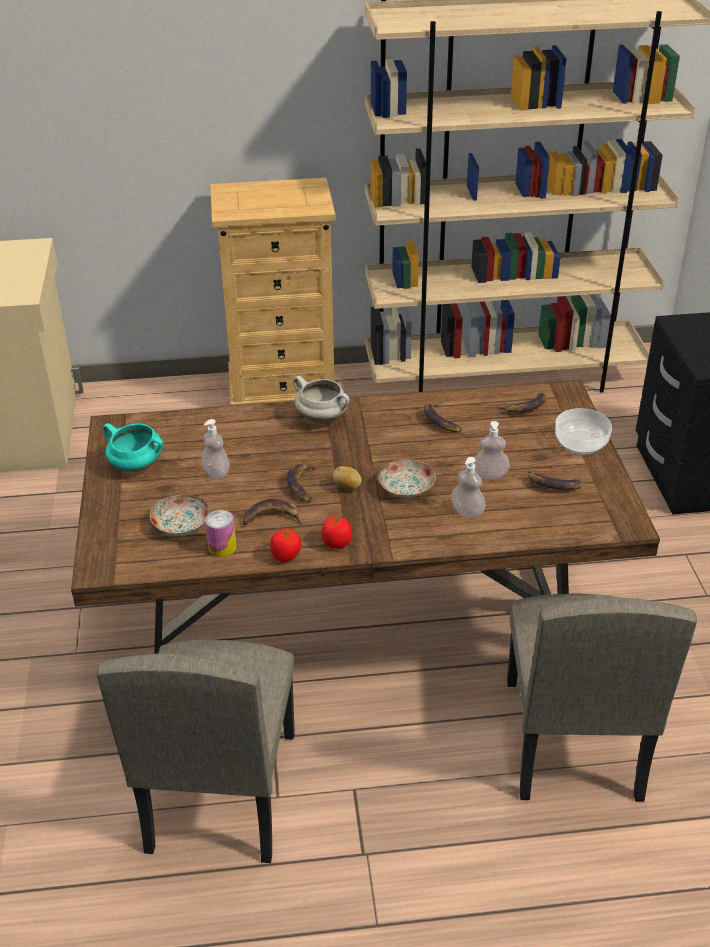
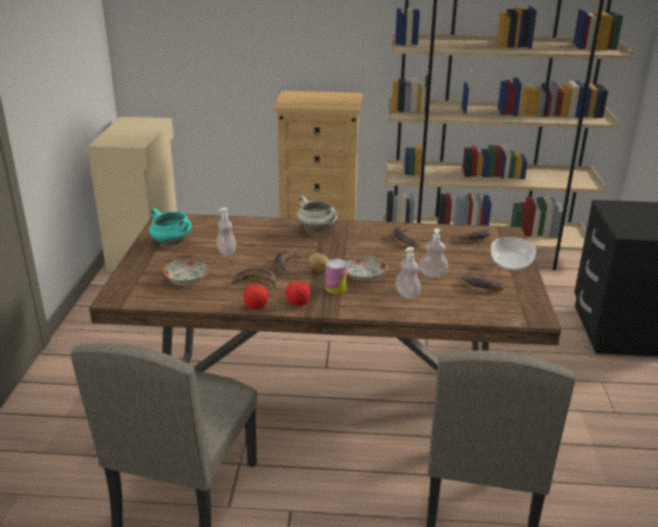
camera: 10 degrees right, 10 degrees down
(222, 547) = (211, 295): can -> can (336, 288)

